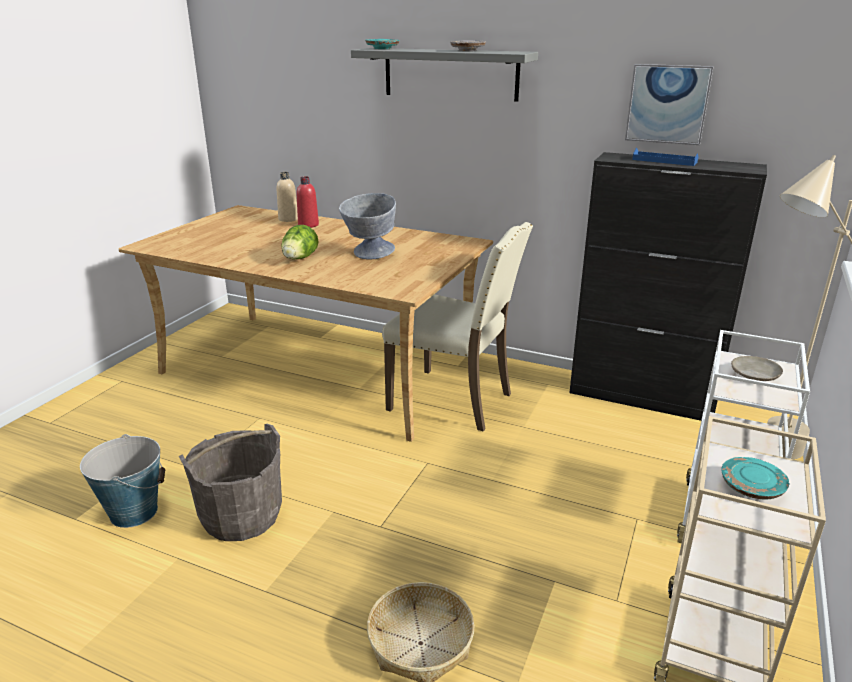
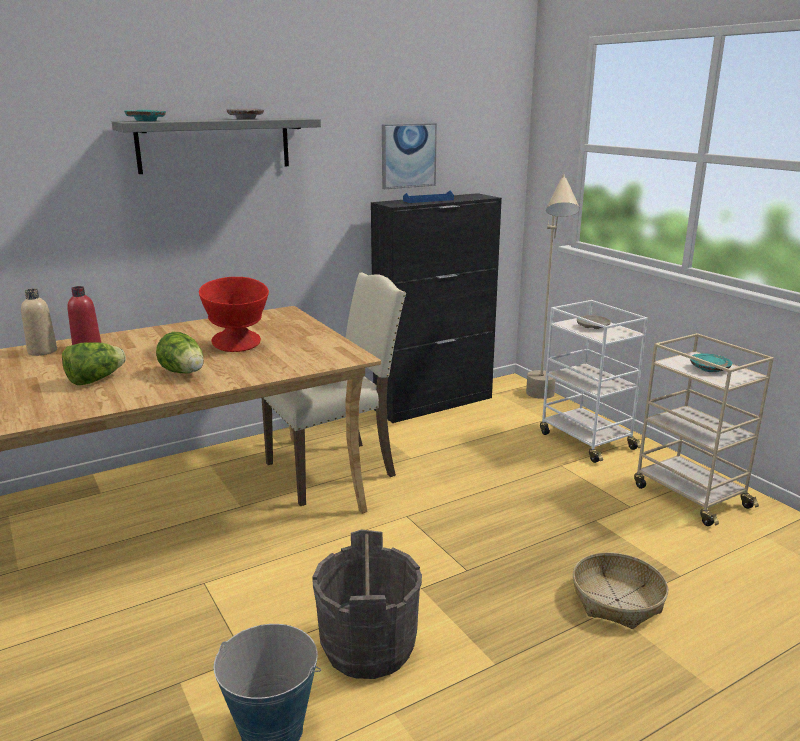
camera: 55 degrees left, 5 degrees down
(258, 245) = (95, 380): none -> lettuce
(369, 255) = (238, 347): grey bowl -> red bowl

